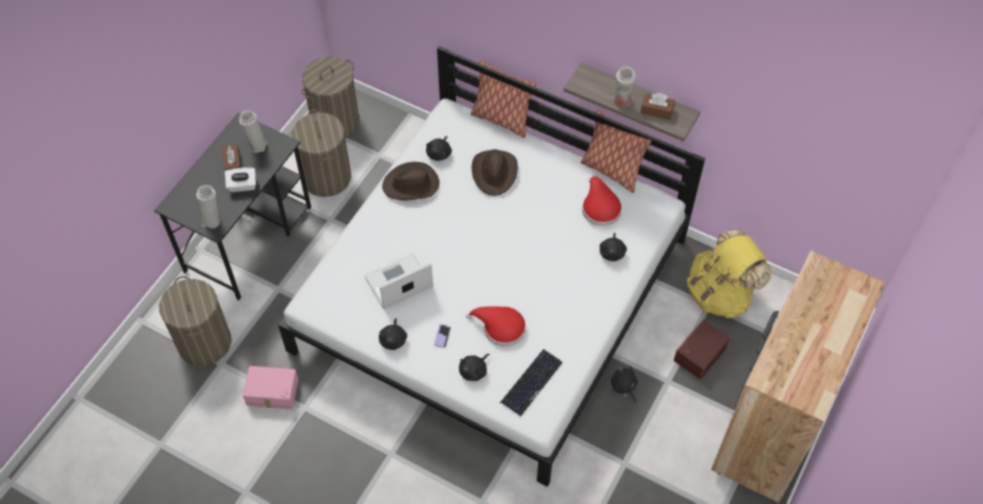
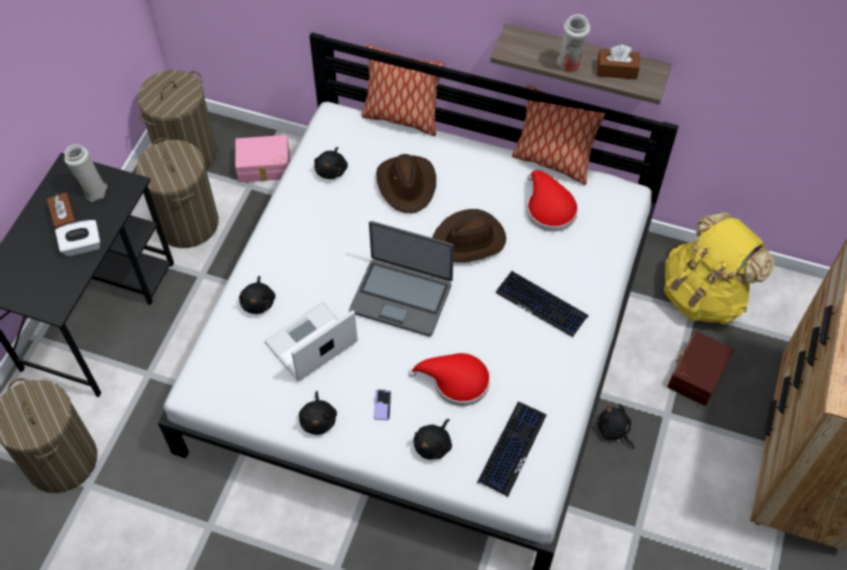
camera: 10 degrees left, 0 degrees up
(212, 220) = (48, 297): white vase -> none
(272, 393) = (163, 513): pink storage box -> pink storage box (264, 167)
(411, 185) = (303, 215): brown hat -> brown hat (469, 240)
(473, 258) = (401, 297): none -> laptop
(578, 280) = (541, 304): none -> keyboard
(612, 252) = (577, 262): black plush toy -> black plush toy (258, 302)

